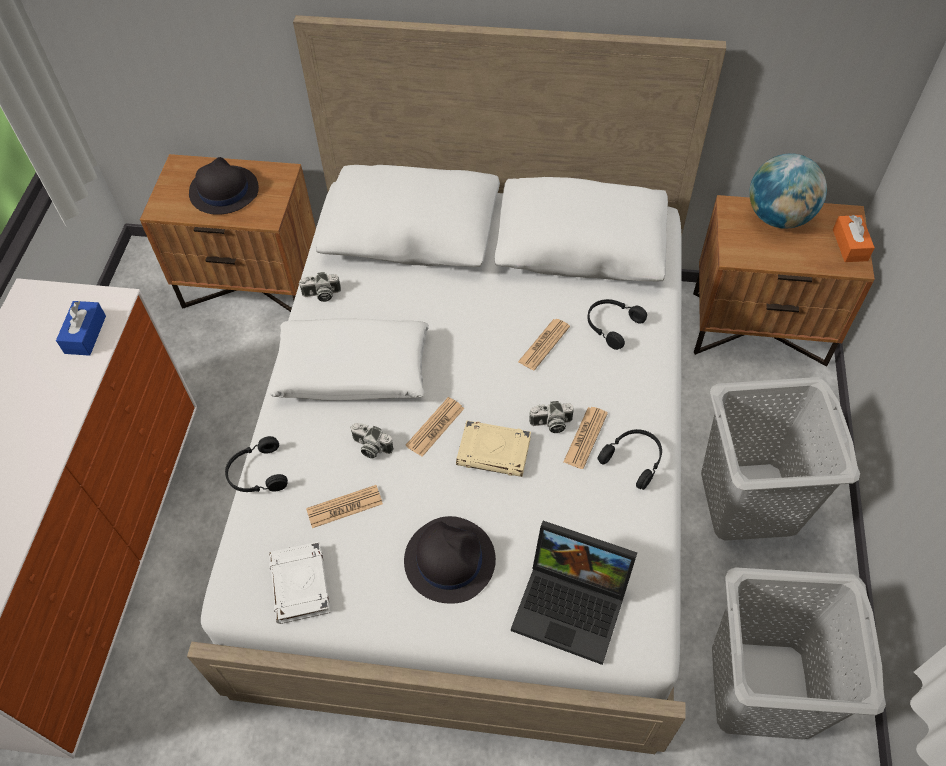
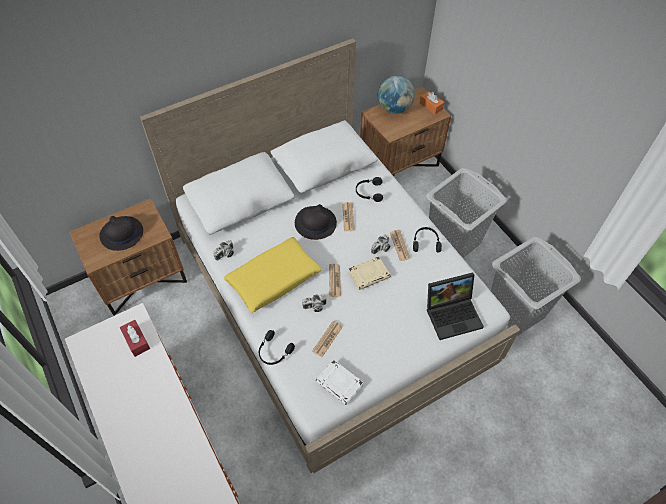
camera: 40 degrees left, 0 degrees up
(85, 334) = (136, 341): blue tissue box -> red tissue box
(352, 370) = (274, 279): white pillow -> yellow pillow
(449, 559) = (391, 330): black hat -> black hat (315, 223)

